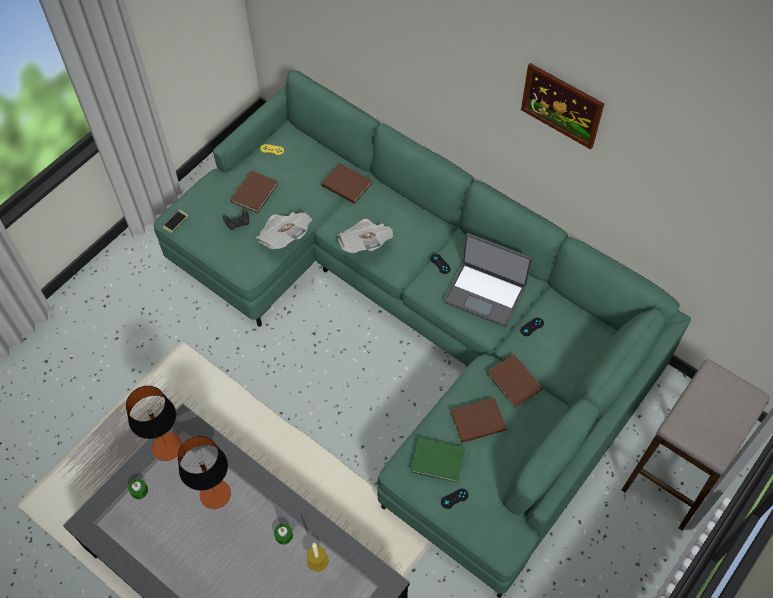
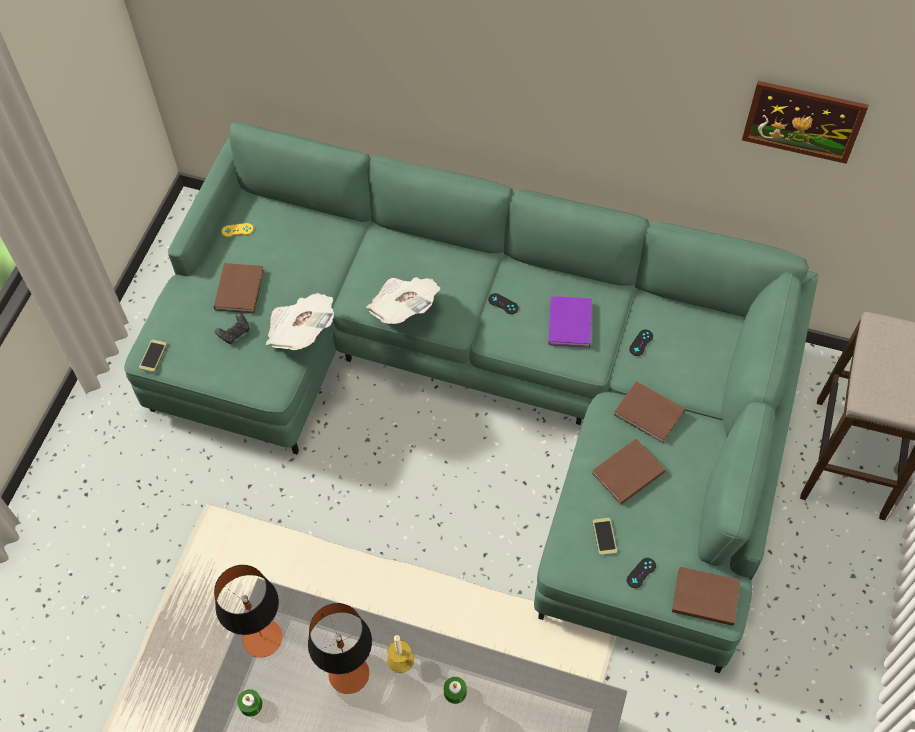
camera: 20 degrees left, 0 degrees up
(317, 561) = (509, 707): candle -> candle (400, 659)
(346, 183) = (347, 243): brown book -> brown book (703, 596)
(439, 462) = (604, 536): green book -> phone
(485, 294) = (571, 322): laptop -> purple book
(561, 105) = (618, 65): picture -> picture (803, 121)

